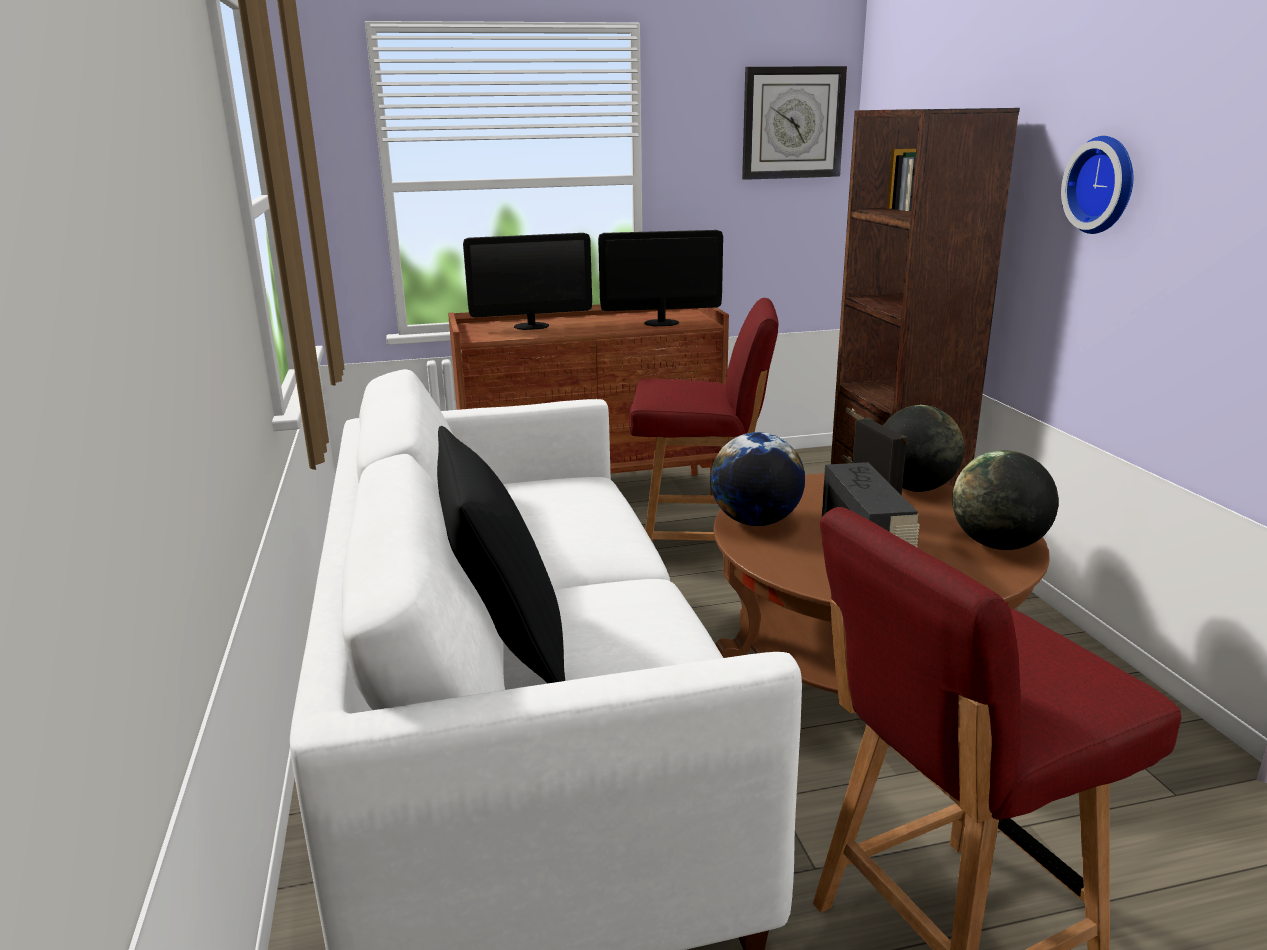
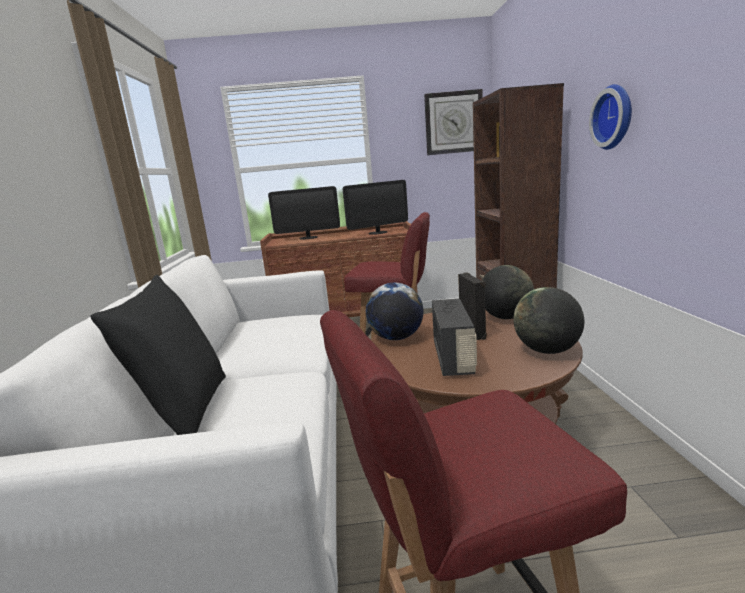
camera: 10 degrees right, 5 degrees down
(661, 323) = (378, 232): monitor -> monitor turned 150 degrees clockwise

